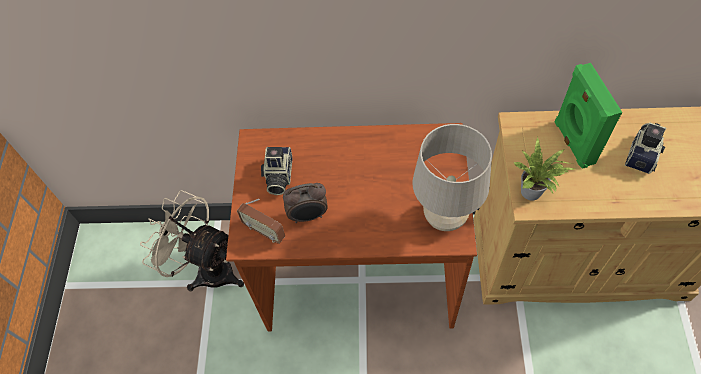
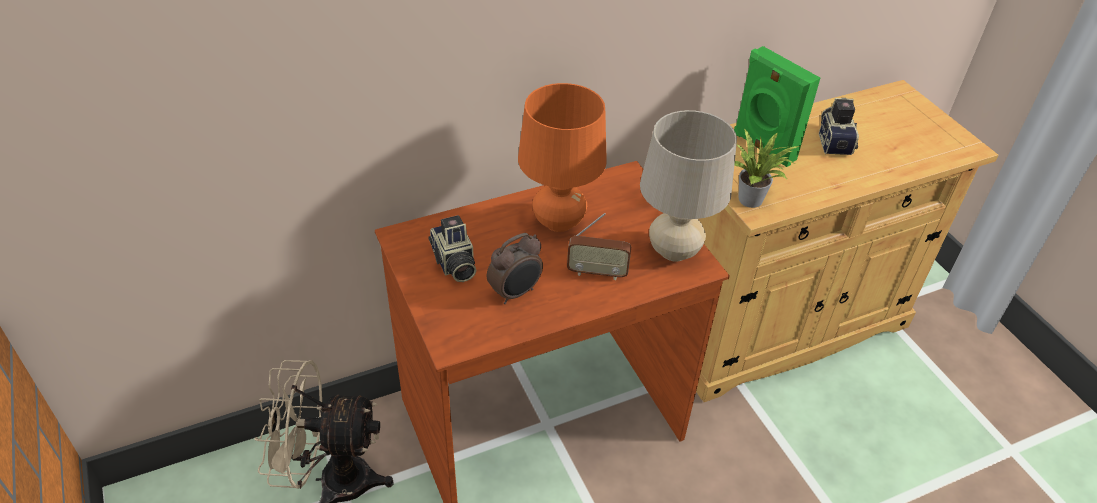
camera: 30 degrees left, 15 degrees down
(264, 231) = (470, 324): radio -> radio (597, 272)
(371, 163) = (558, 222): none -> orange table lamp

